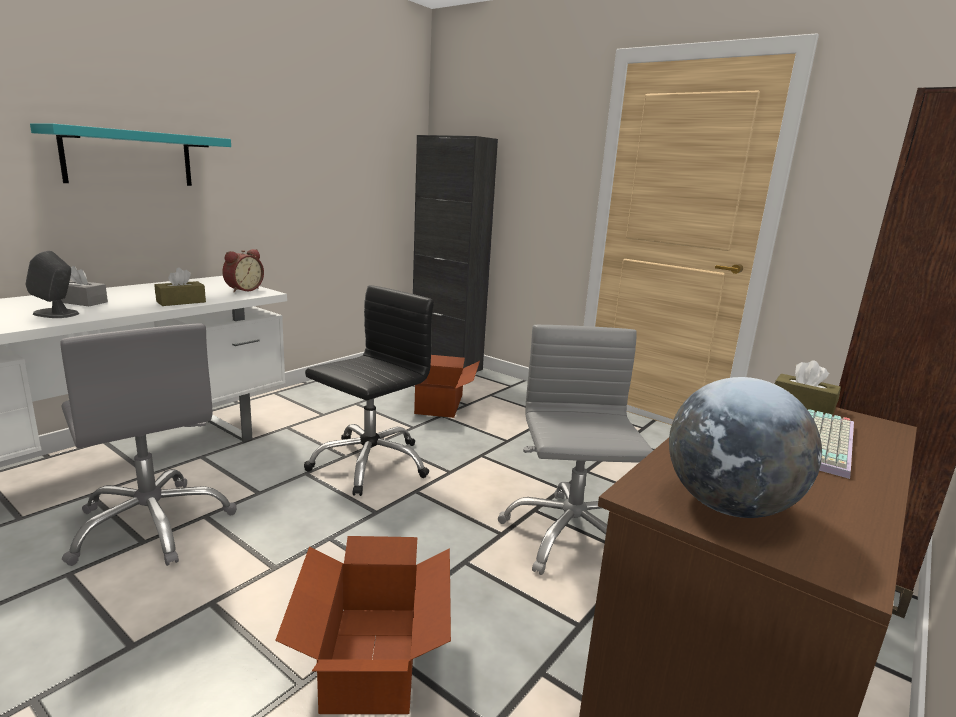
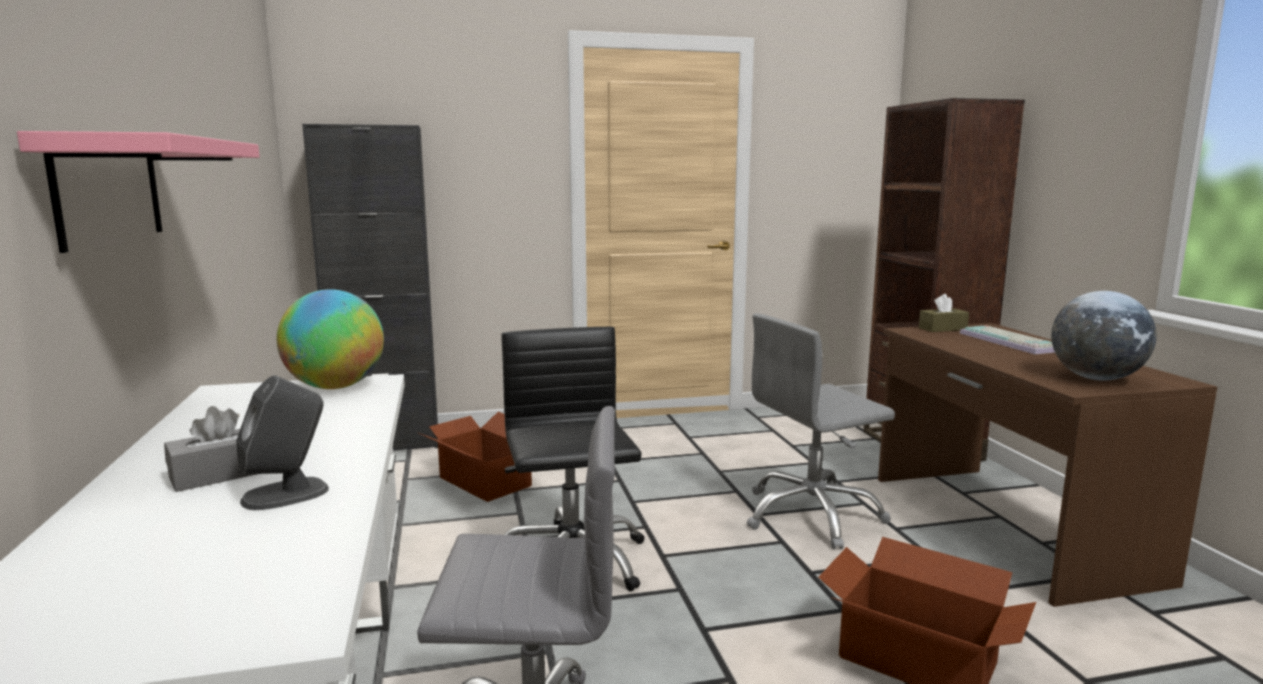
camera: 50 degrees left, 5 degrees down
(128, 158) = (109, 190): turquoise shelf -> pink shelf
(181, 302) = (352, 421): brown tissue box -> none
(243, 289) = (335, 387): alarm clock -> globe
(570, 535) = (812, 515): grey office chair -> grey office chair turned 60 degrees counterclockwise

